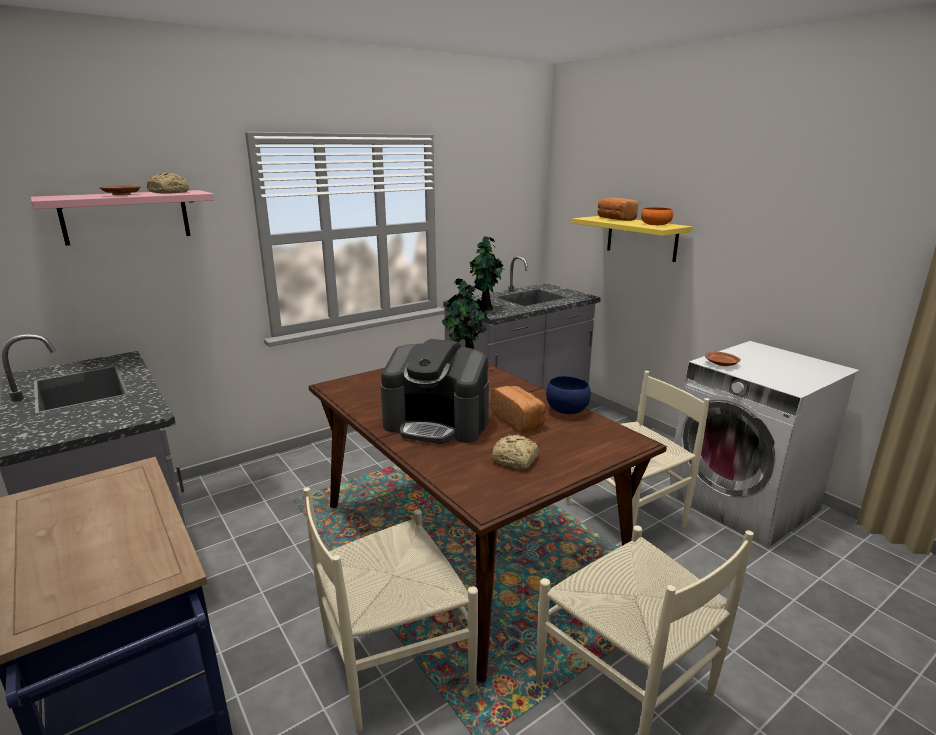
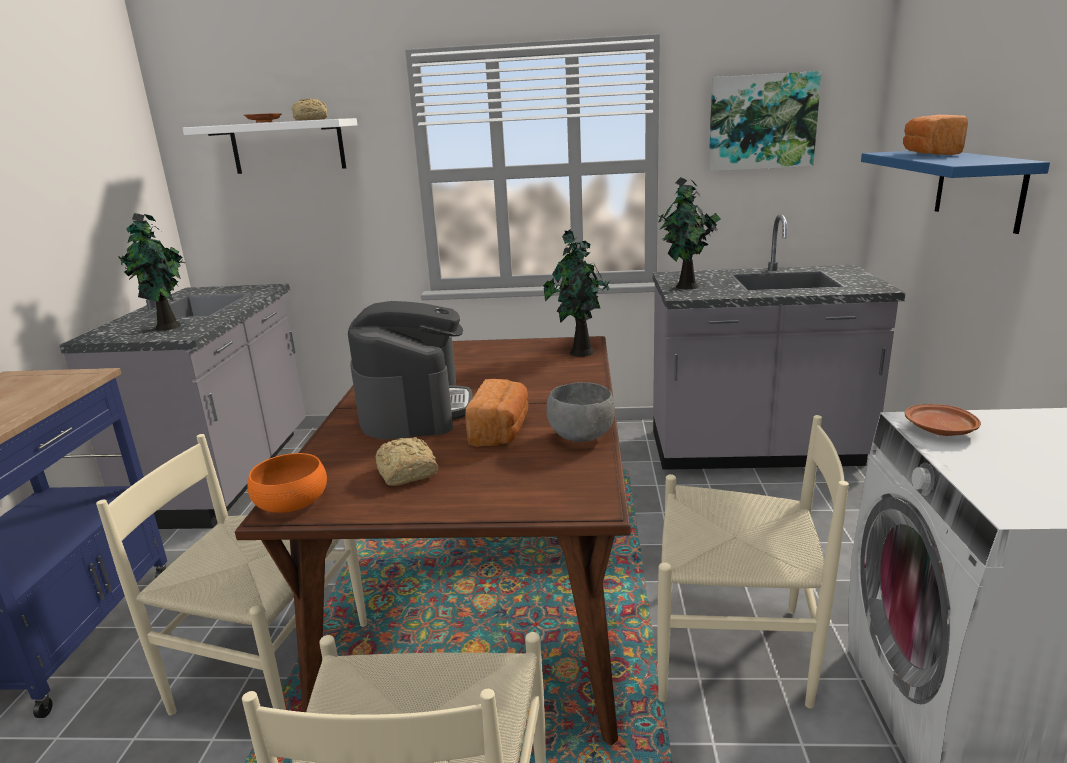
camera: 40 degrees right, 0 degrees up
(106, 412) = (169, 327): none -> potted plant
(126, 217) = (288, 146): pink shelf -> white shelf
(437, 423) = (415, 409): coffee machine -> coffee machine turned 150 degrees counterclockwise
(491, 196) = (762, 122): none -> picture
(566, 411) = (581, 436): blue bowl -> grey bowl
(641, 238) = (979, 188): yellow shelf -> blue shelf
(655, 224) = (977, 159): orange bowl -> orange bowl (291, 501)

